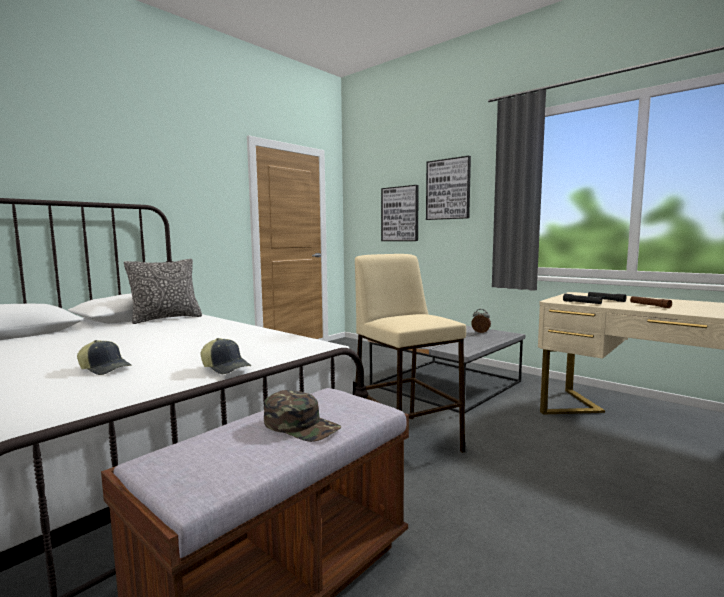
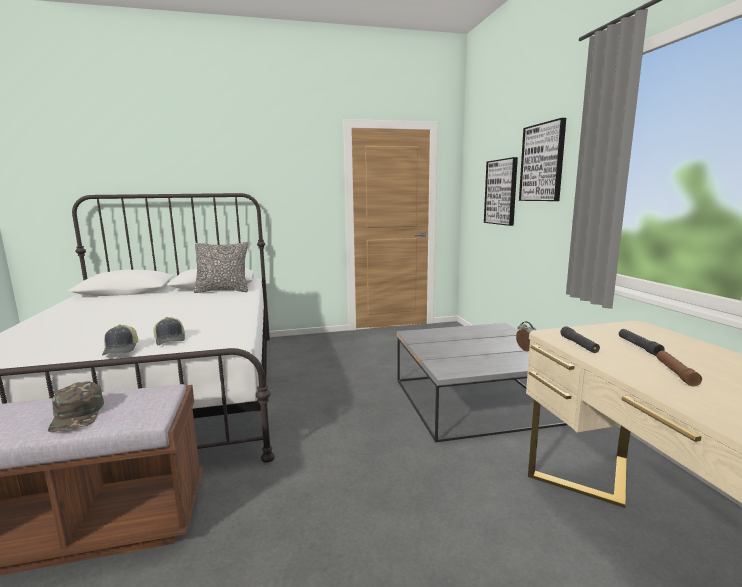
camera: 35 degrees right, 5 degrees up
(105, 368) = (84, 332): cap -> cap (171, 339)
(405, 440) = (336, 450): beige stool -> none

